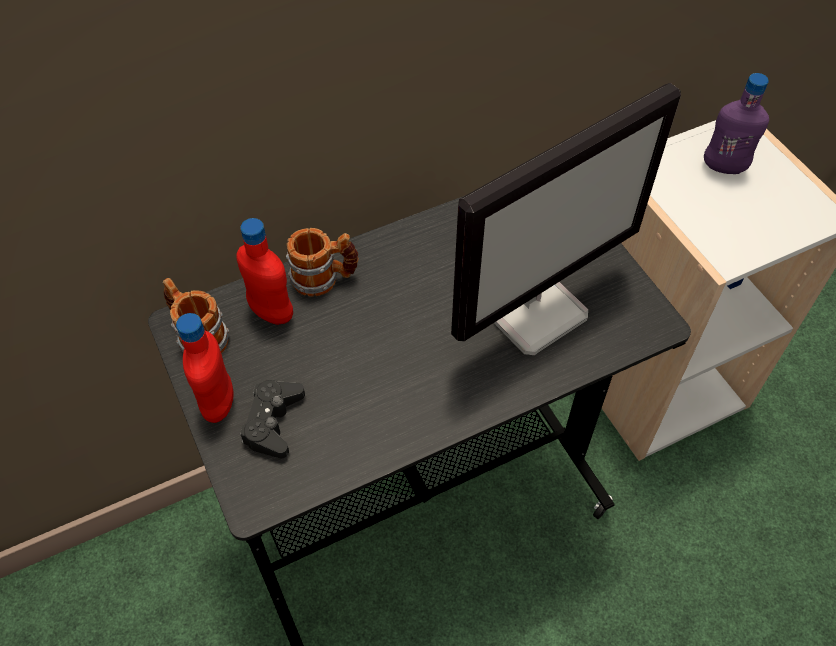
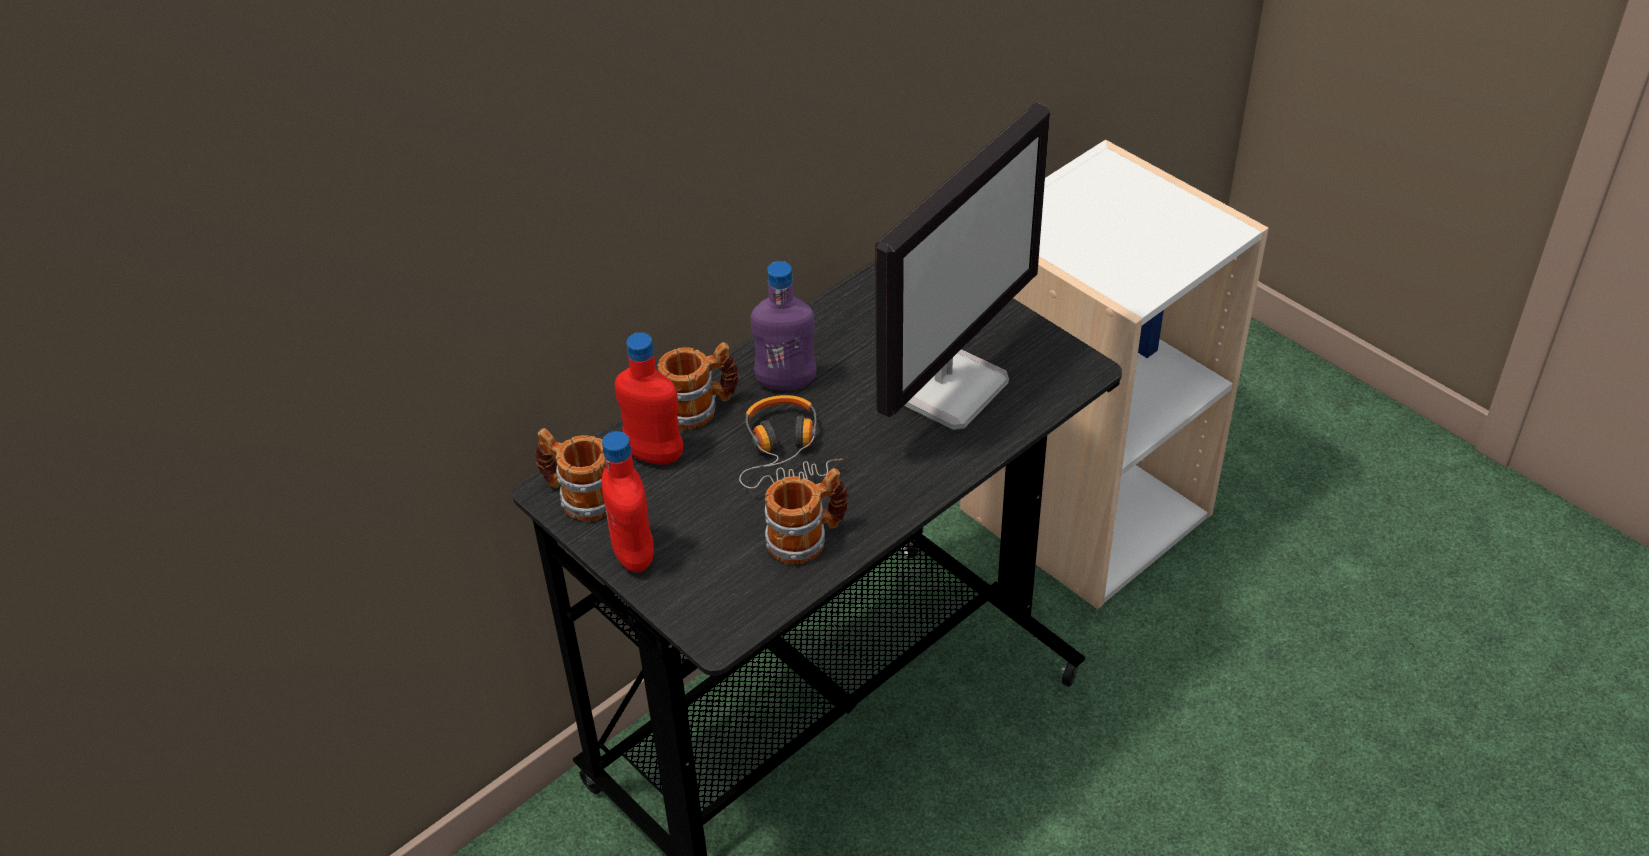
camera: 15 degrees left, 10 degrees down
(273, 422) = (704, 558): black game controller -> none
(364, 427) = (807, 538): none -> mug
(377, 338) = (785, 452): none -> headphones
(724, 167) = (1101, 205): purple bottle -> purple bottle (786, 382)

